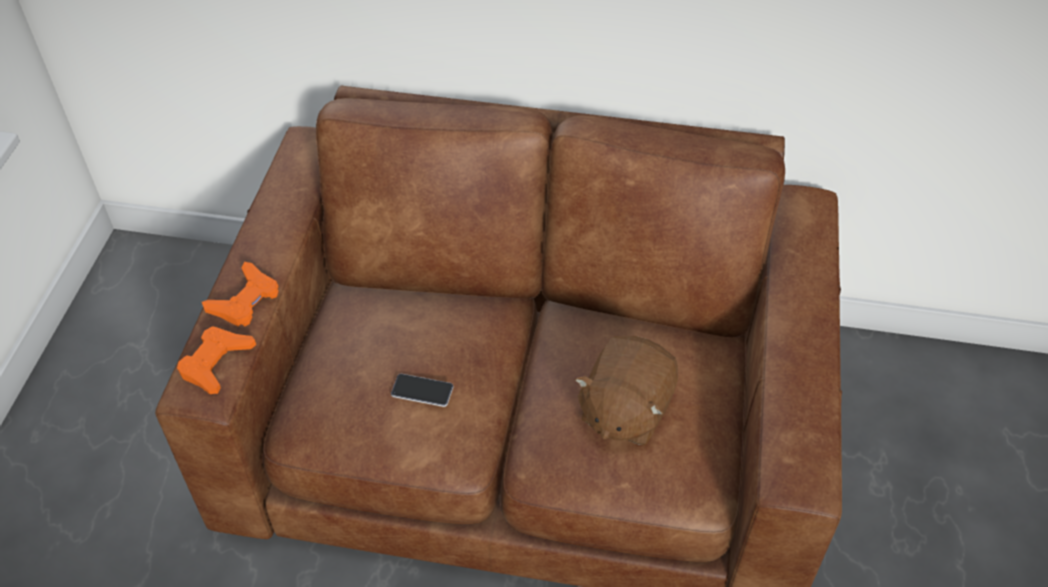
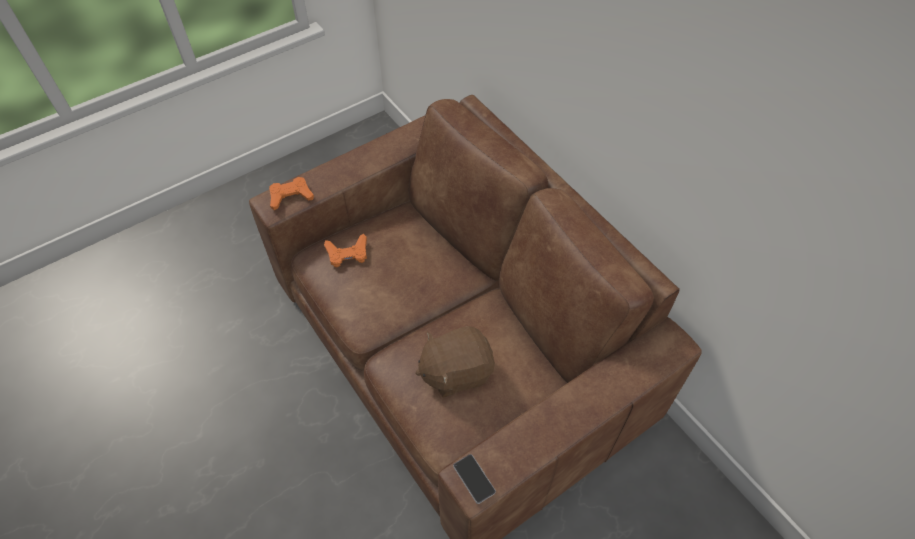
camera: 45 degrees right, 5 degrees up
(245, 300) = (333, 176): orange game controller -> orange game controller (347, 254)
(422, 391) = (376, 282): phone -> phone (474, 479)

